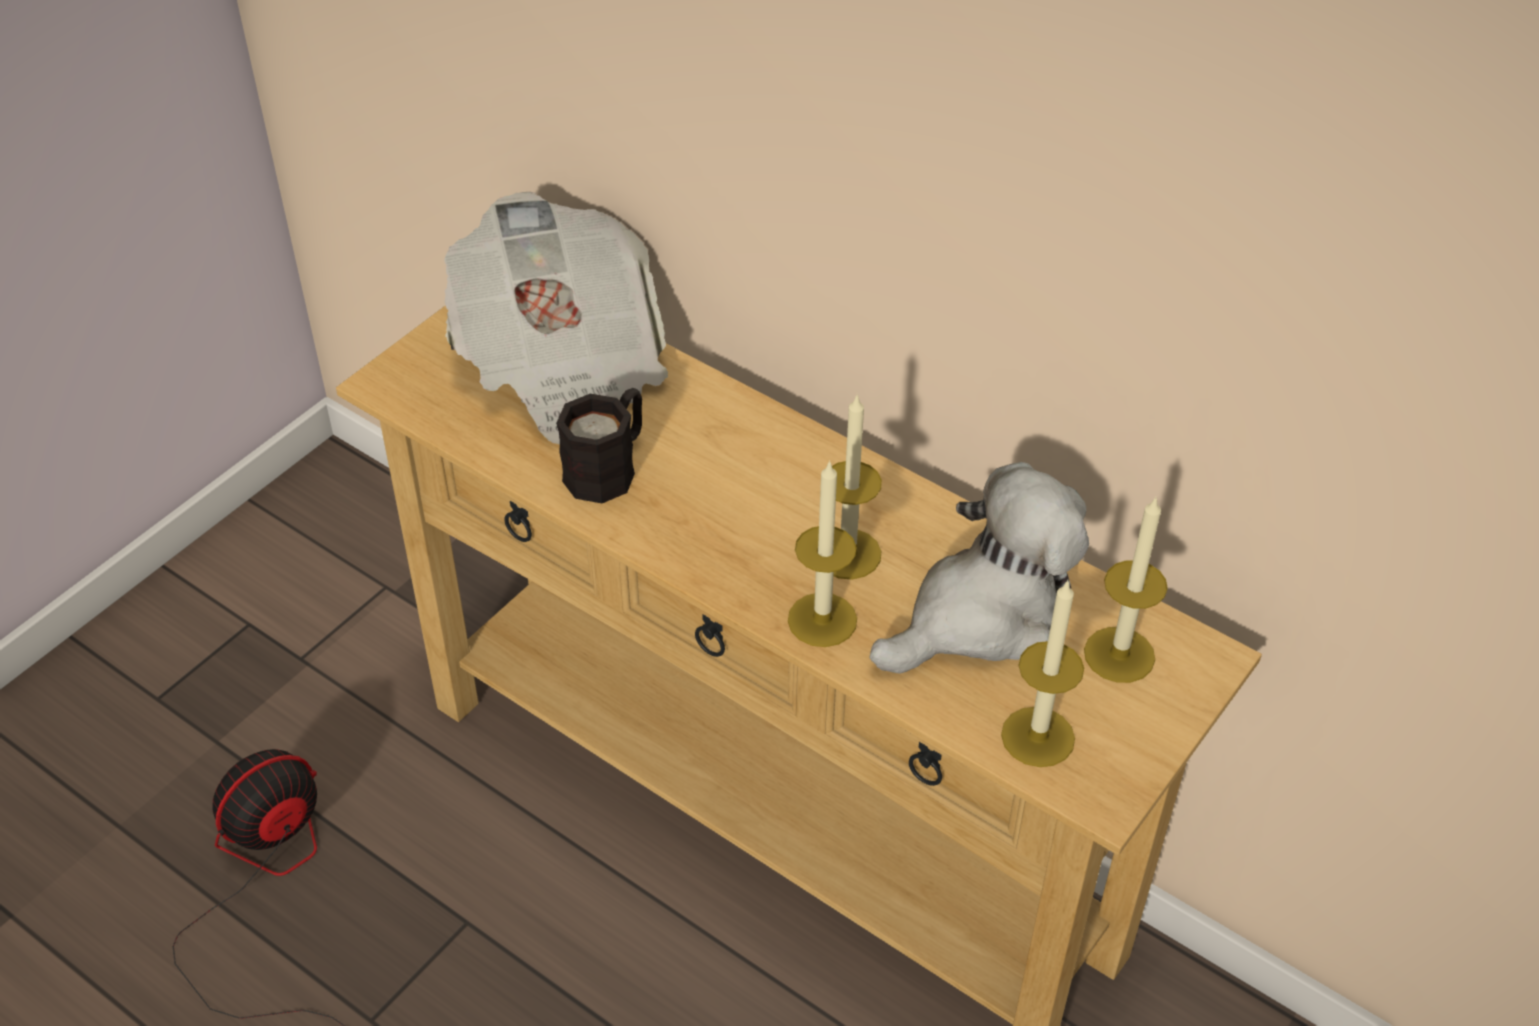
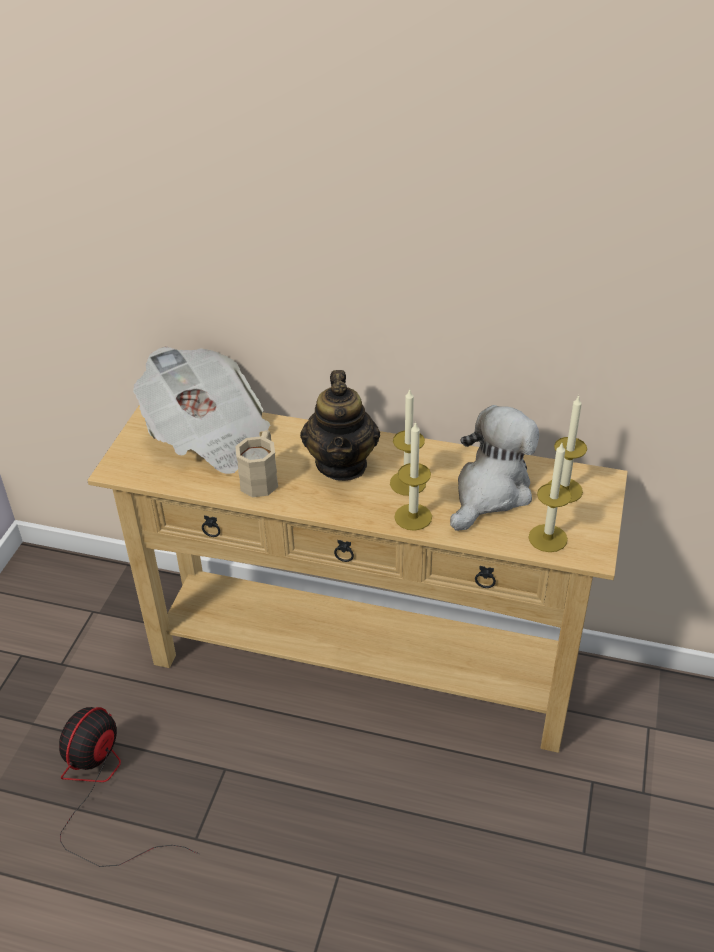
camera: 20 degrees left, 5 degrees down
(609, 467) = (261, 477): black mug -> beige mug
(755, 483) = (342, 464): none -> teapot

